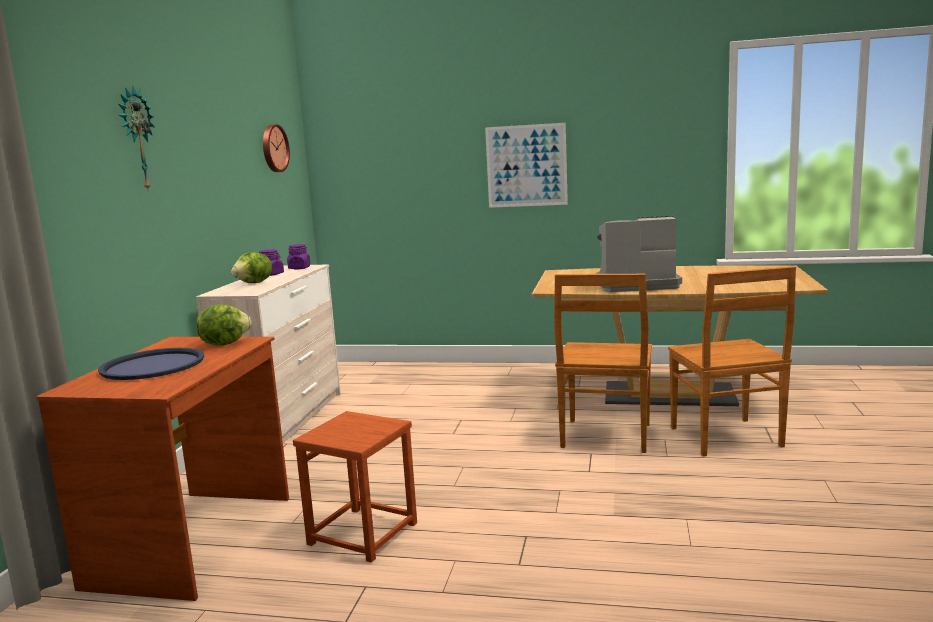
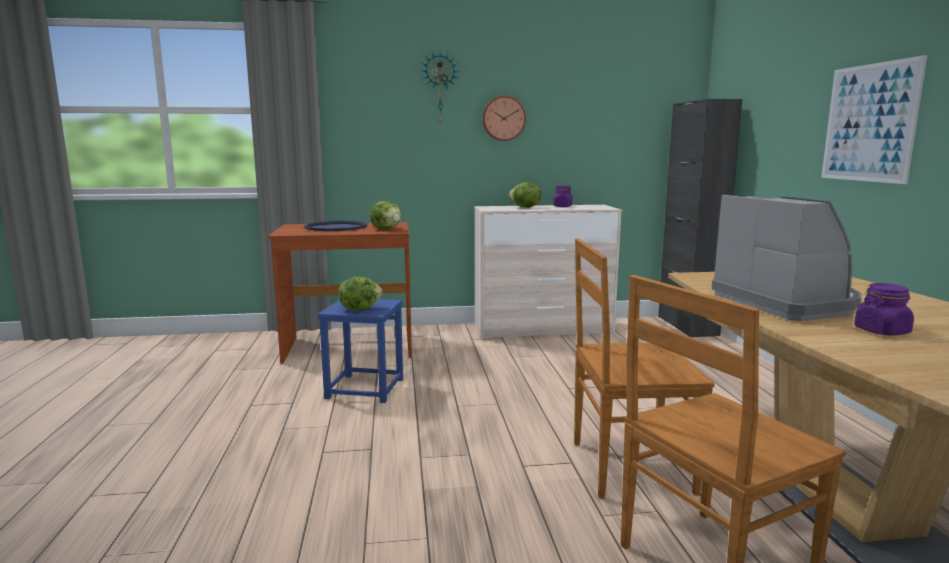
camera: 70 degrees right, 0 degrees up
(273, 148) = (638, 100): wall clock -> wall clock (503, 118)
(299, 268) = (595, 207): purple jar -> purple jar (882, 331)
(355, 367) = (687, 326): none -> black cabinet
(363, 534) = (364, 389): brown stool -> blue stool
(366, 431) = (359, 309): none -> lettuce

